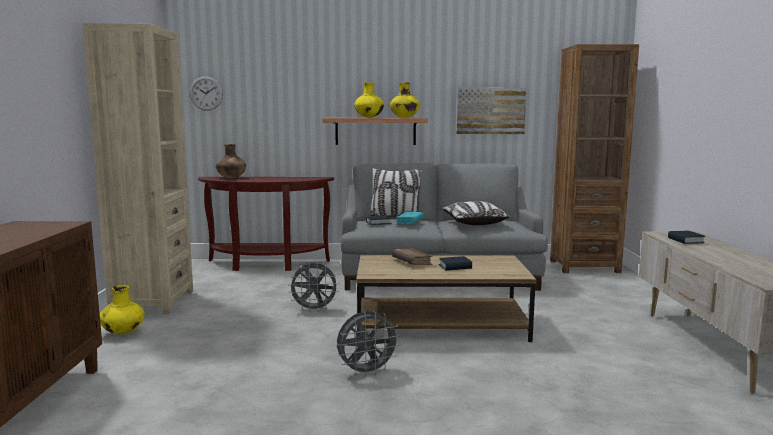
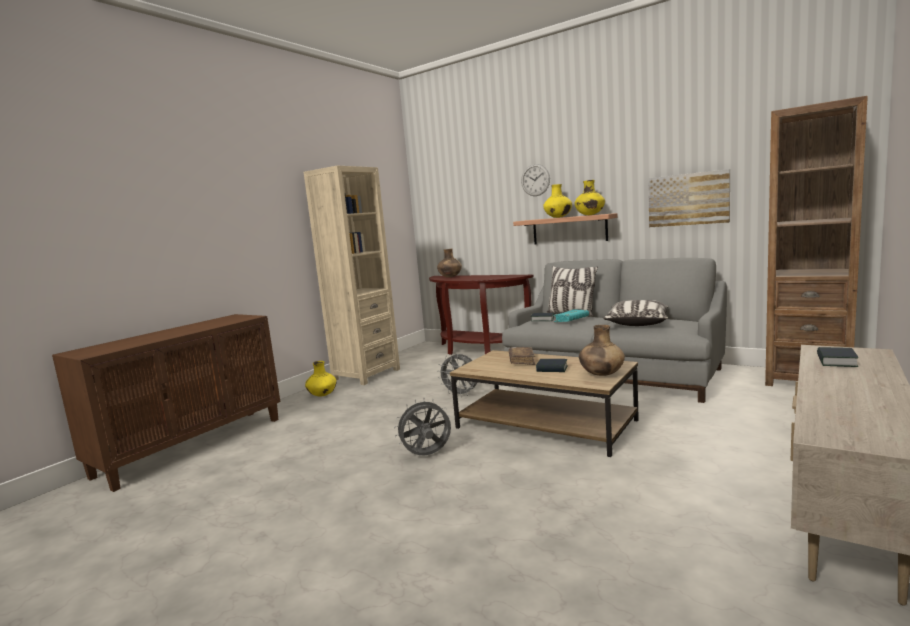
camera: 35 degrees right, 0 degrees up
(206, 93) = (436, 207): wall clock -> wall clock (535, 180)
(367, 372) = (427, 455): grey fan -> grey fan turned 150 degrees clockwise
(506, 267) = (601, 374): none -> brown vase

